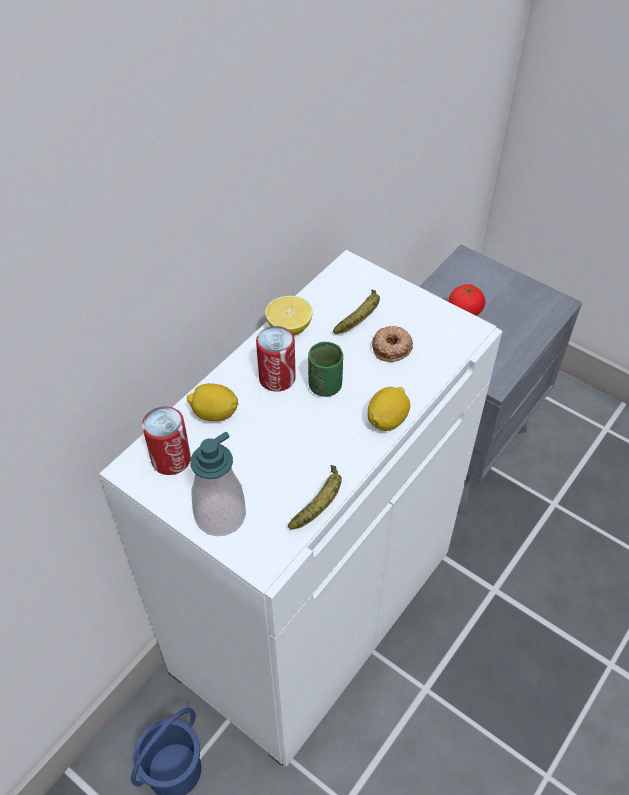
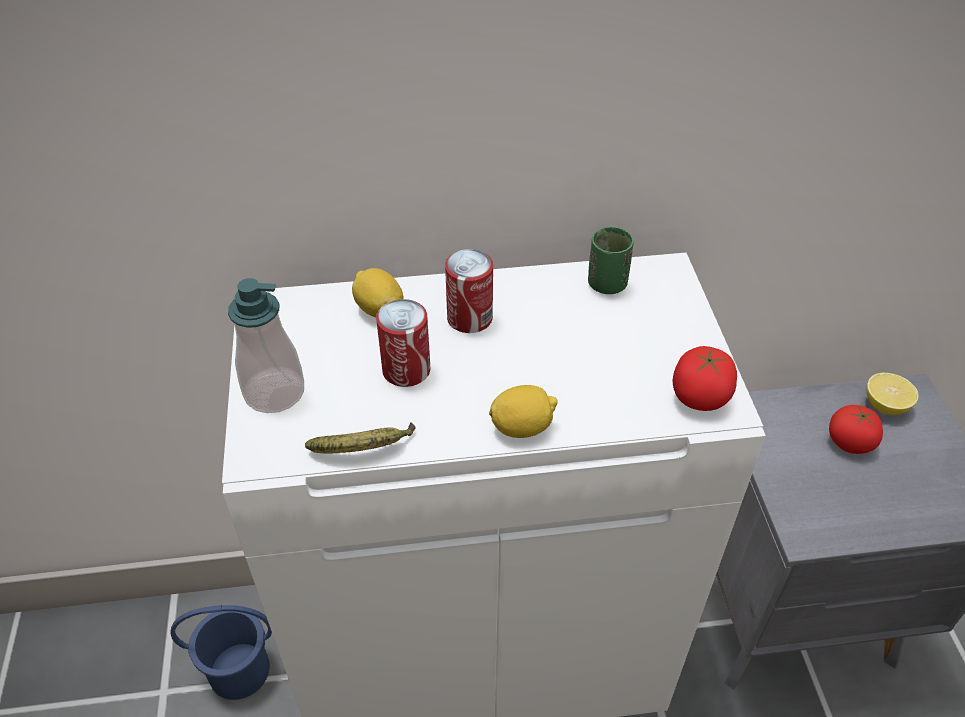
camera: 45 degrees right, 5 degrees down
(171, 459) = (299, 320): can -> can (406, 370)
(289, 327) = (538, 284): lemon -> lemon (885, 405)
(325, 386) = (503, 355): green cup -> green cup (607, 284)
(361, 318) = (619, 320): banana -> none
(392, 347) = (616, 367): donut -> none
(451, 332) = (699, 396): none -> tomato

